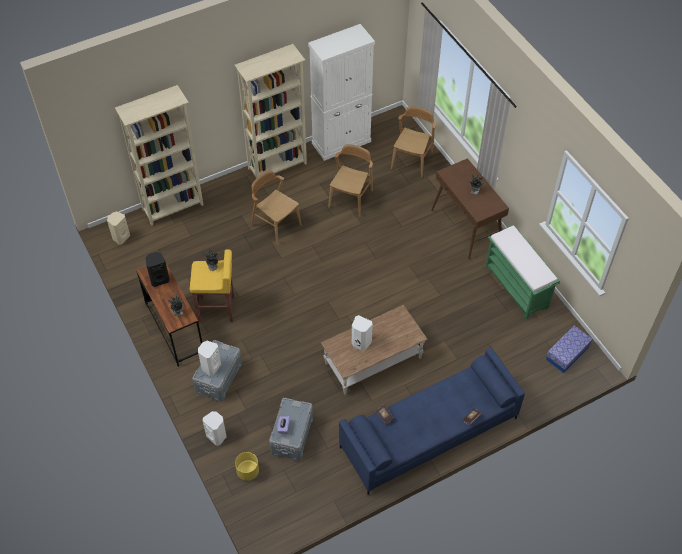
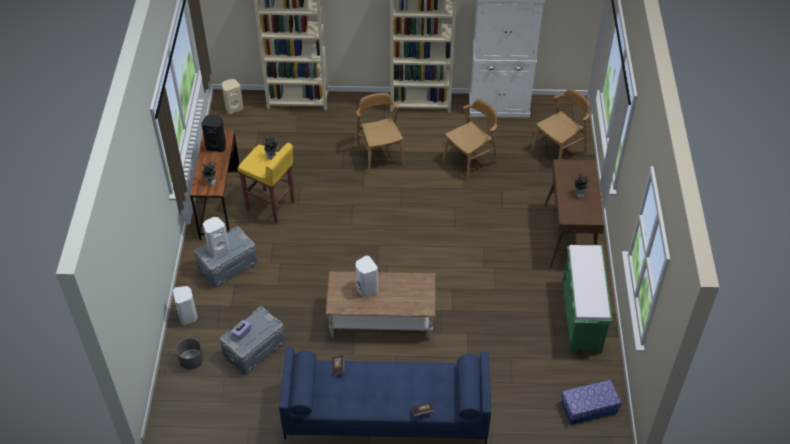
camera: 30 degrees right, 5 degrees down
(248, 471) = (191, 361): yellow planter -> grey planter

